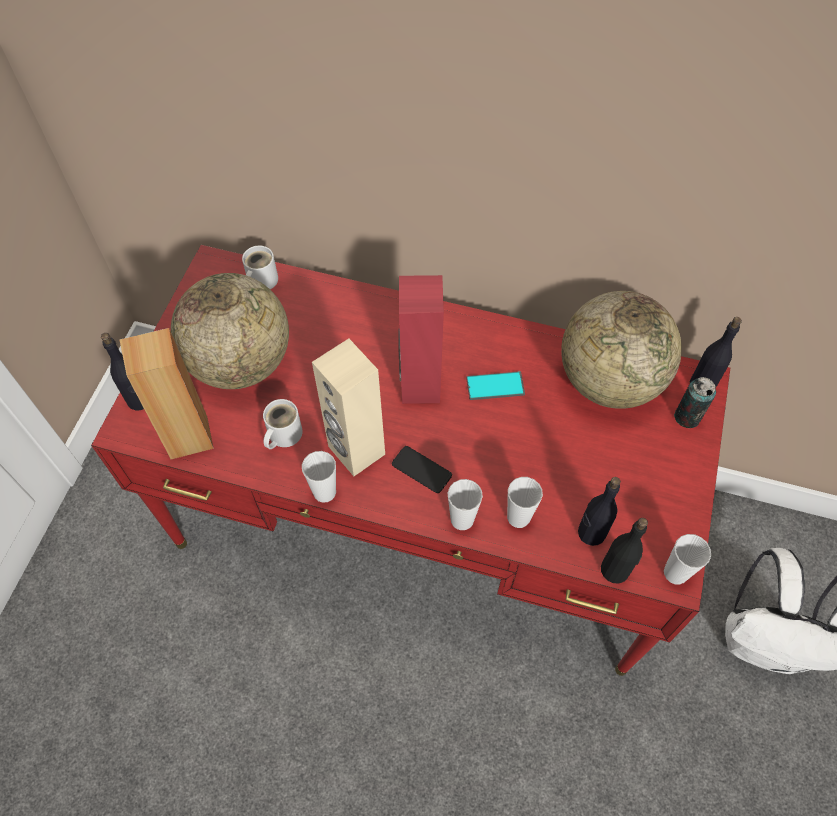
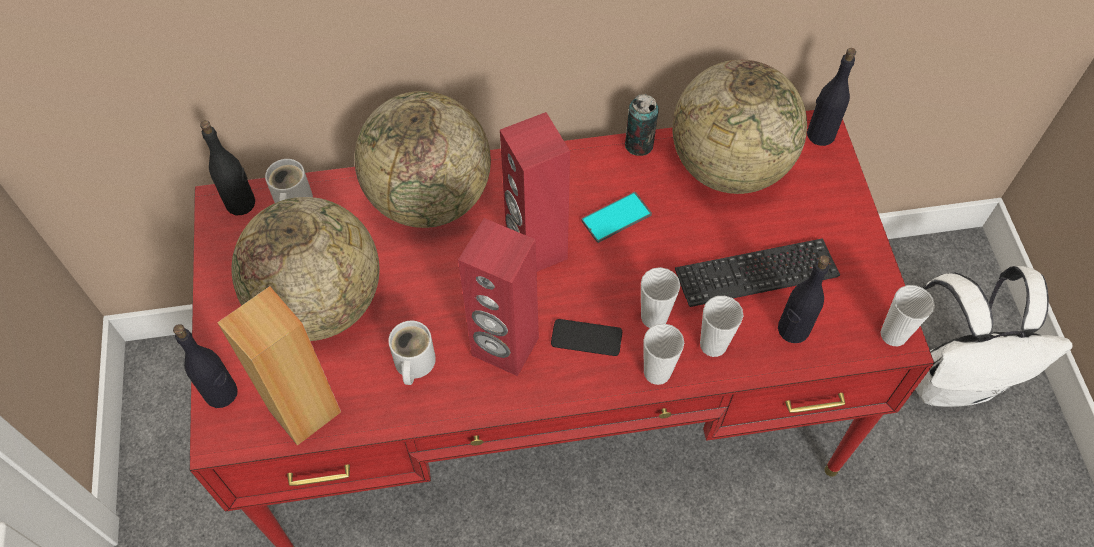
camera: 25 degrees left, 0 degrees up
(324, 492) = (494, 406): cup -> cup (654, 317)
(356, 451) = (504, 347): beige speaker -> red speaker
(361, 316) = (429, 197): none -> globe
(584, 476) = (756, 274): none -> keyboard
(615, 570) = (835, 357): black bottle -> black bottle (241, 203)
(687, 417) = (823, 173): can -> can (639, 145)

